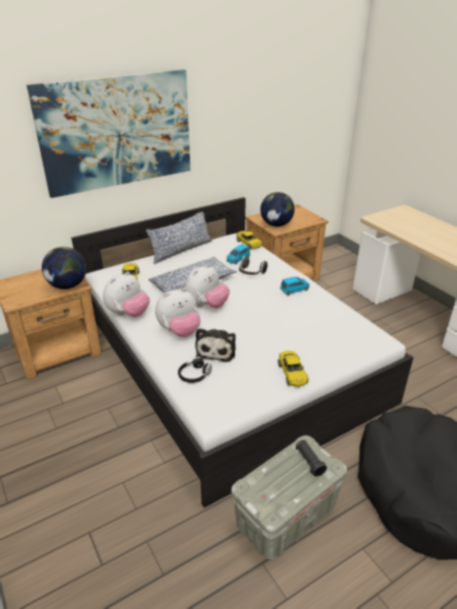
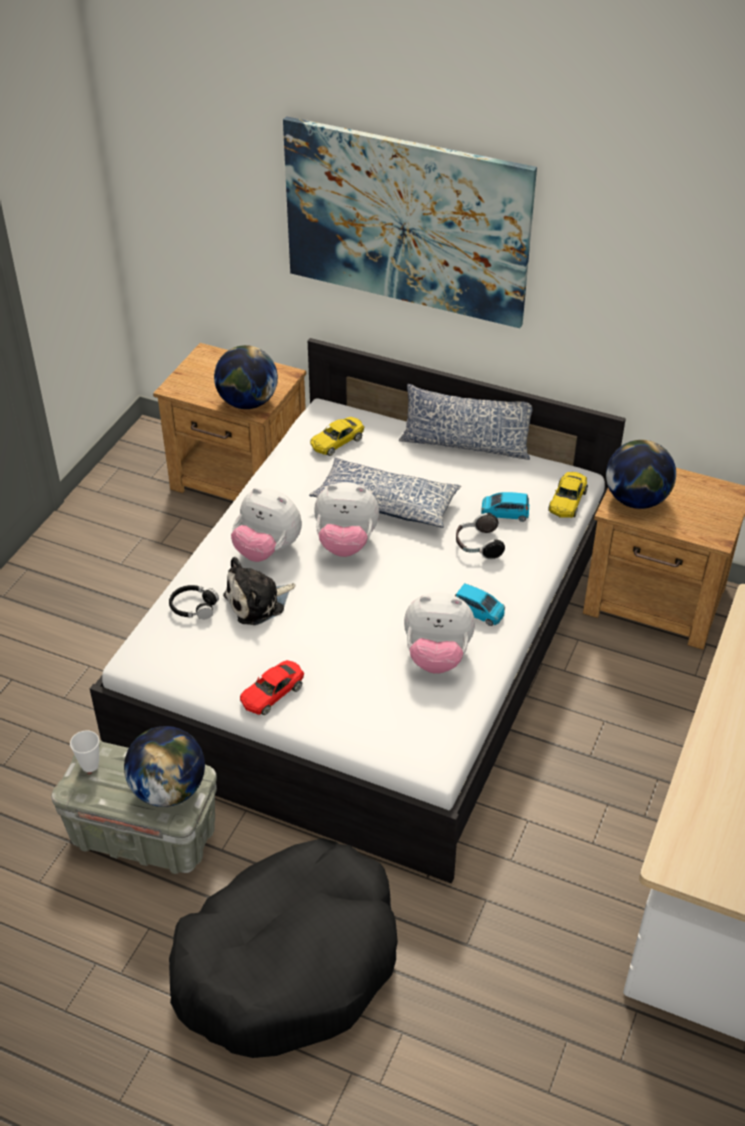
camera: 55 degrees right, 10 degrees up
(128, 314) = (261, 486): plush toy -> plush toy (437, 657)
(259, 493) = (90, 765): none -> cup
(292, 373) = (272, 693): yellow toy car -> red toy car
(309, 462) = (168, 790): black flashlight -> globe

